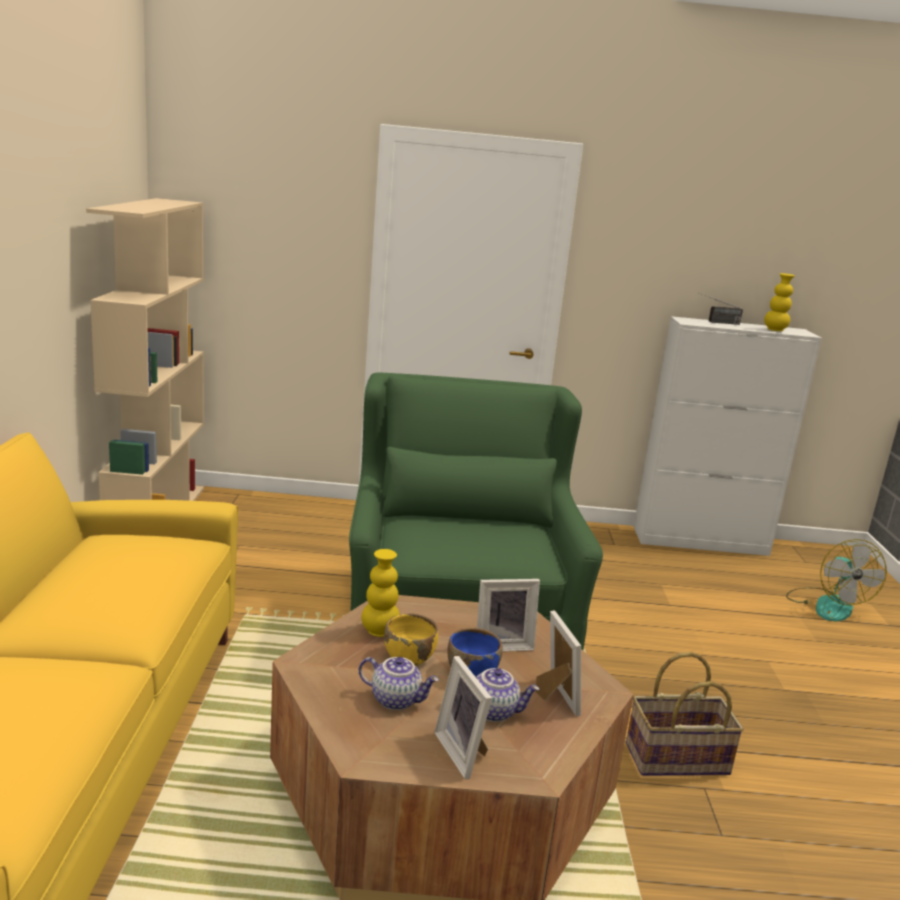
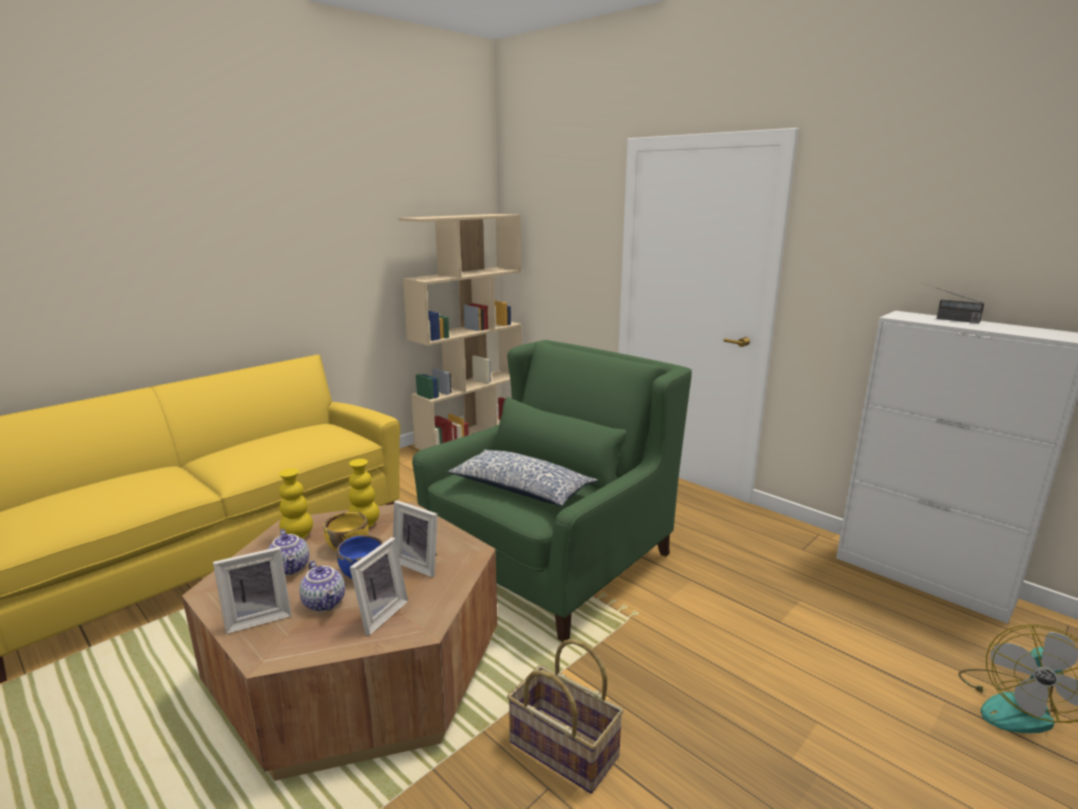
camera: 45 degrees right, 0 degrees up
(464, 752) = (258, 617): picture frame -> picture frame turned 135 degrees counterclockwise
(486, 545) = (520, 490): none -> pillow
(774, 330) = (1023, 331): yellow vase -> yellow vase (298, 536)

